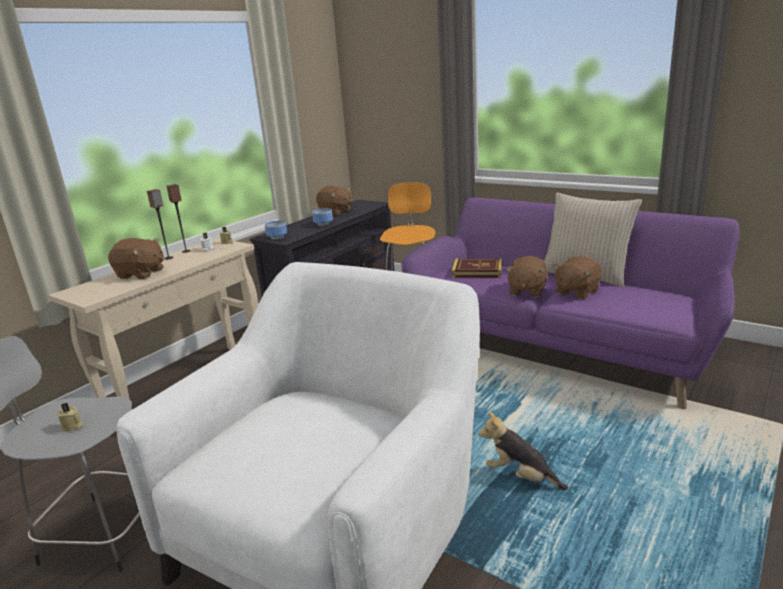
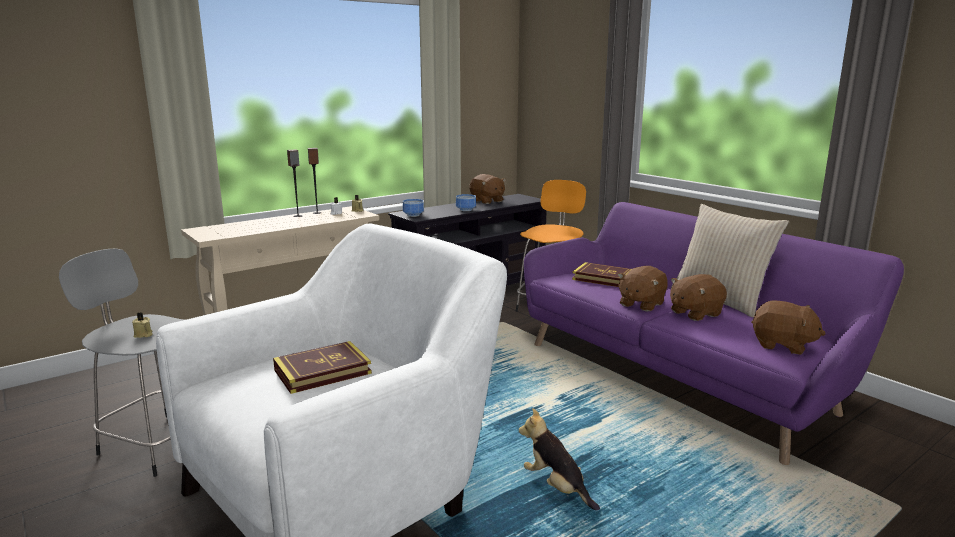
camera: 15 degrees right, 5 degrees down
(141, 274) = (264, 224): brown plush toy -> brown plush toy (782, 345)
(307, 427) = (322, 372): none -> book

